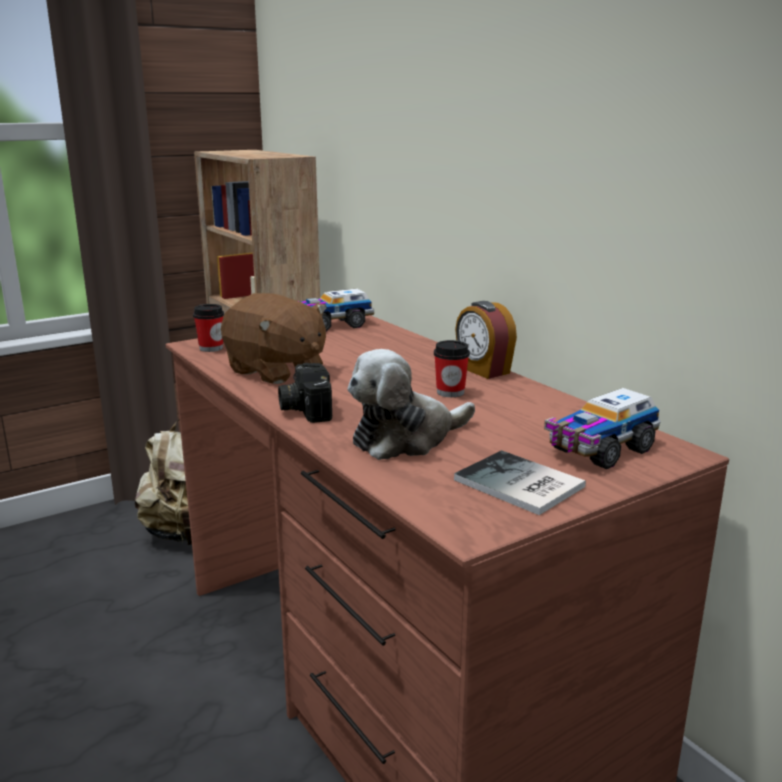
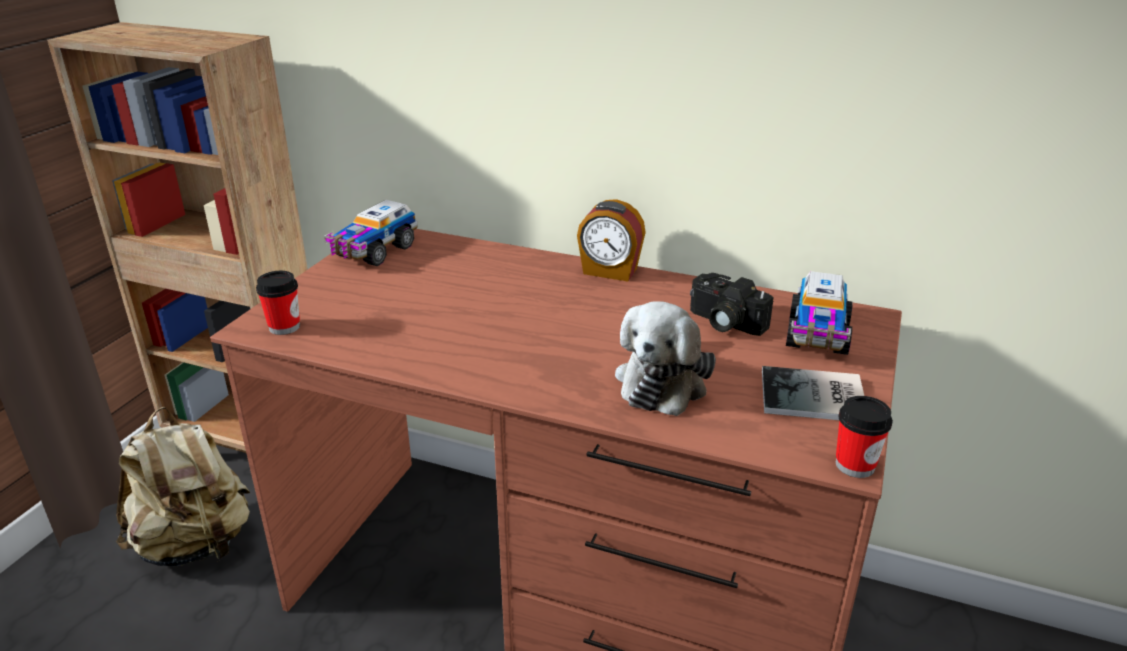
camera: 35 degrees left, 10 degrees up
(276, 371) = (412, 337): brown plush toy -> none
(304, 408) = (518, 378): camera -> camera (723, 322)
(450, 392) = (620, 309): cup -> cup (855, 465)

